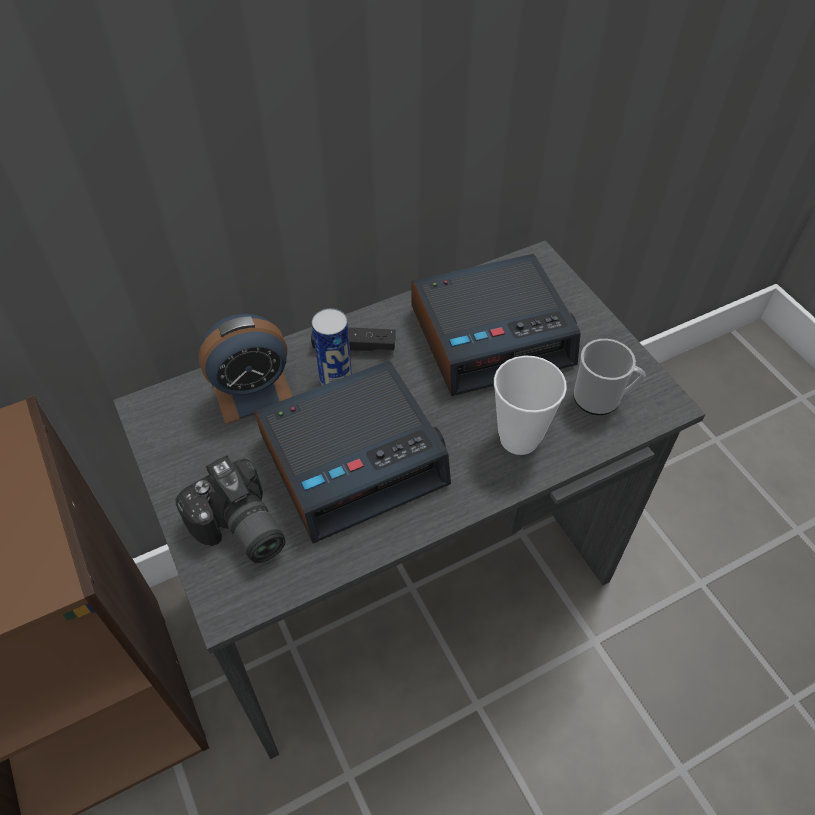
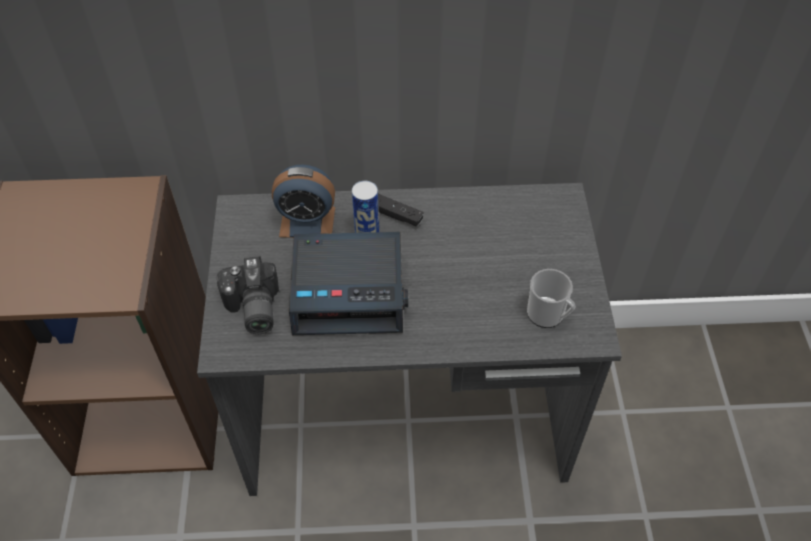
camera: 25 degrees right, 0 degrees up
(492, 334) = (496, 240): alarm clock -> none
(519, 438) = (470, 321): cup -> none

